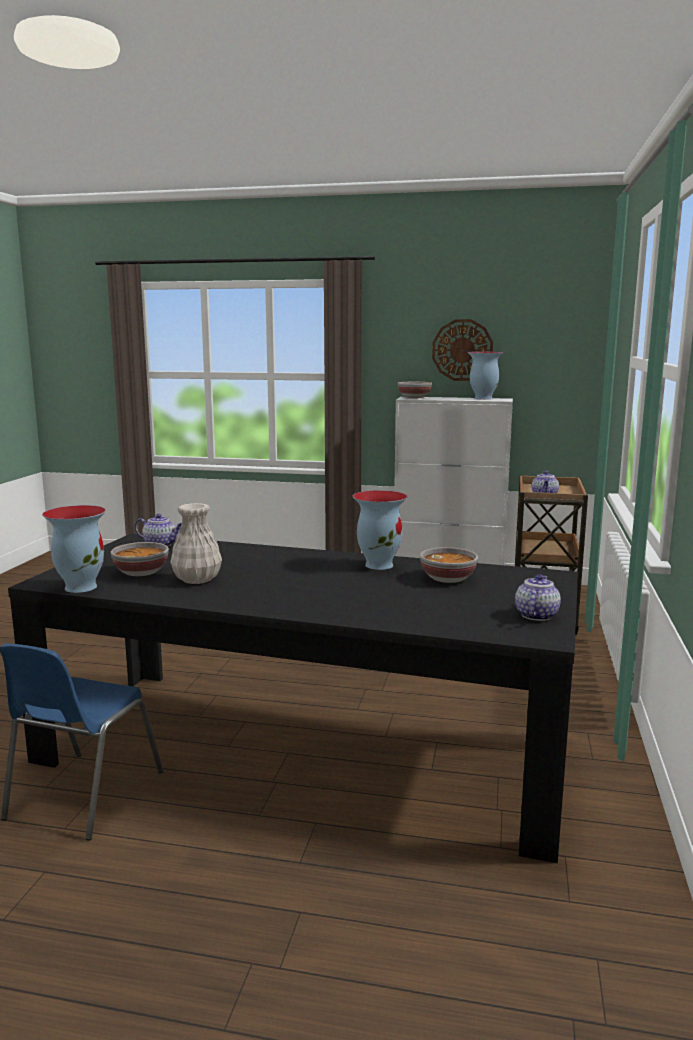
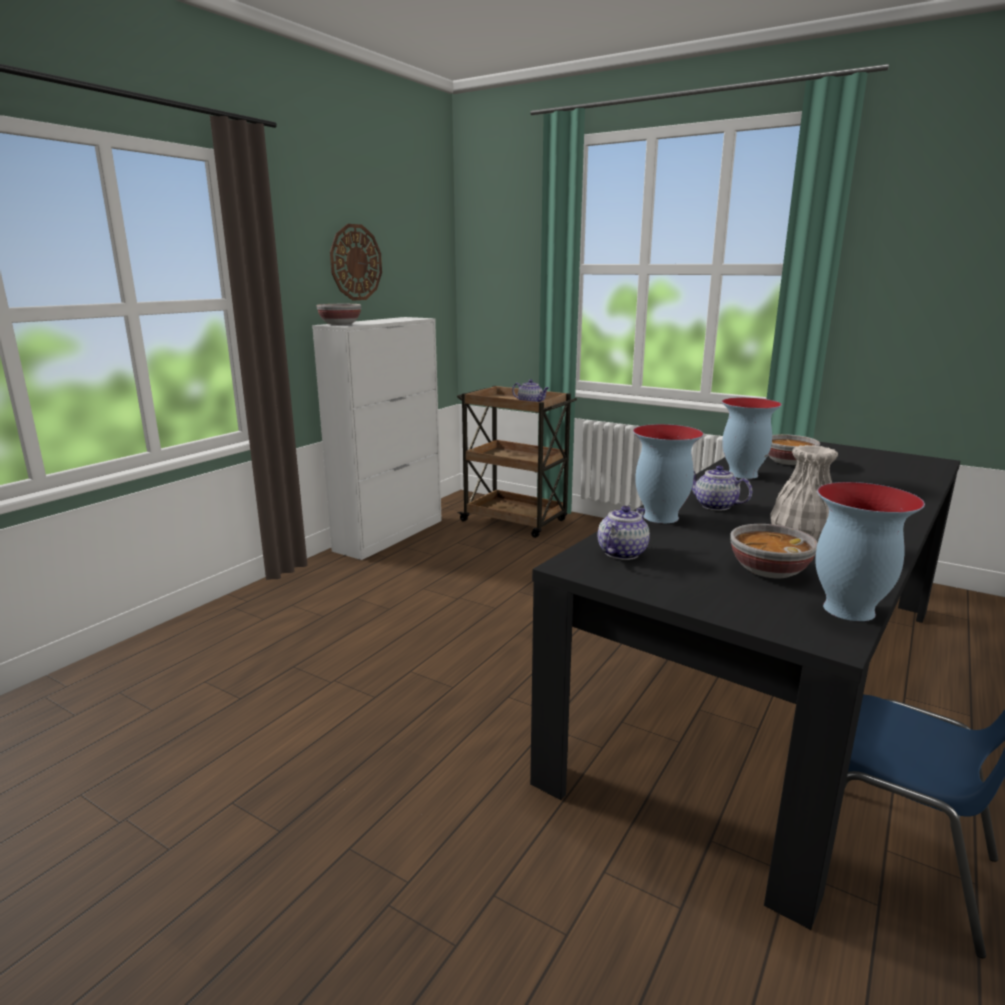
camera: 70 degrees left, 5 degrees up
(482, 398) = (395, 319): vase -> vase (660, 517)
(536, 615) = (882, 456): teapot -> teapot (714, 505)

